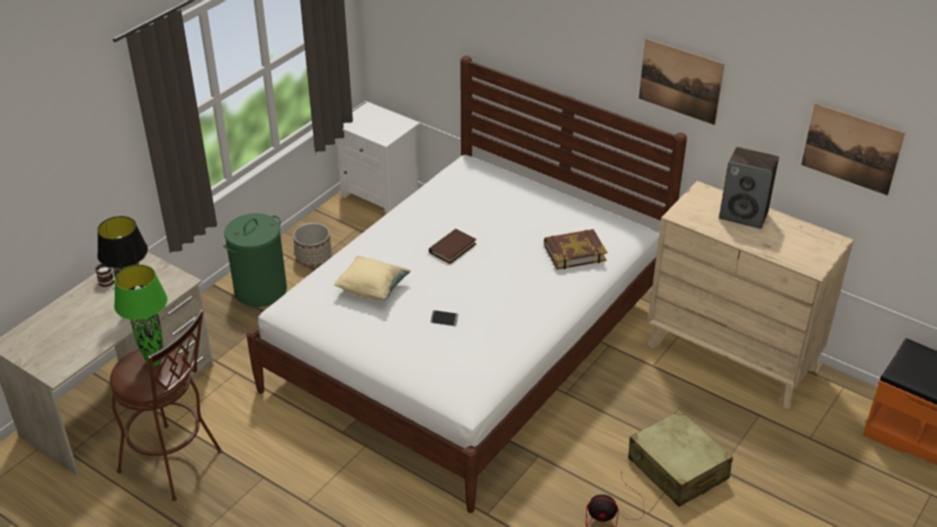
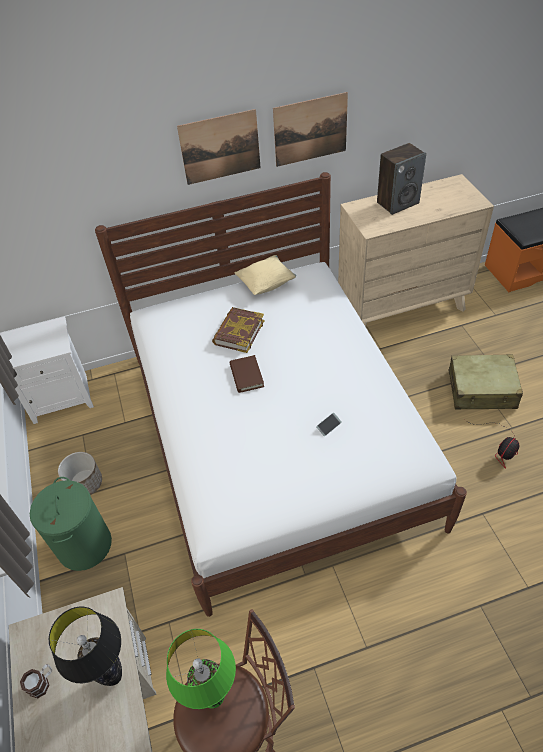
camera: 50 degrees left, 10 degrees up
(372, 289) = (250, 454): beige pillow -> beige pillow (266, 284)
(574, 252) = (315, 310): book -> book (238, 332)
(851, 148) = (453, 106): picture -> picture (220, 147)

